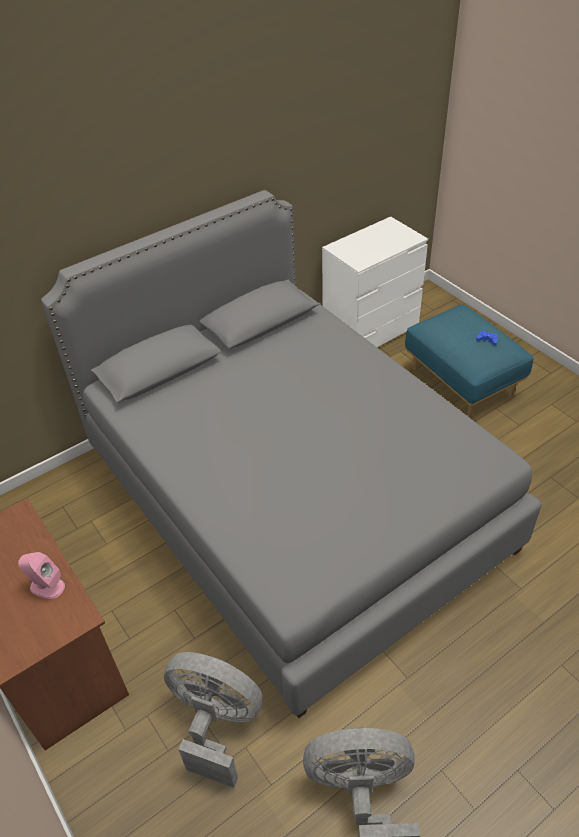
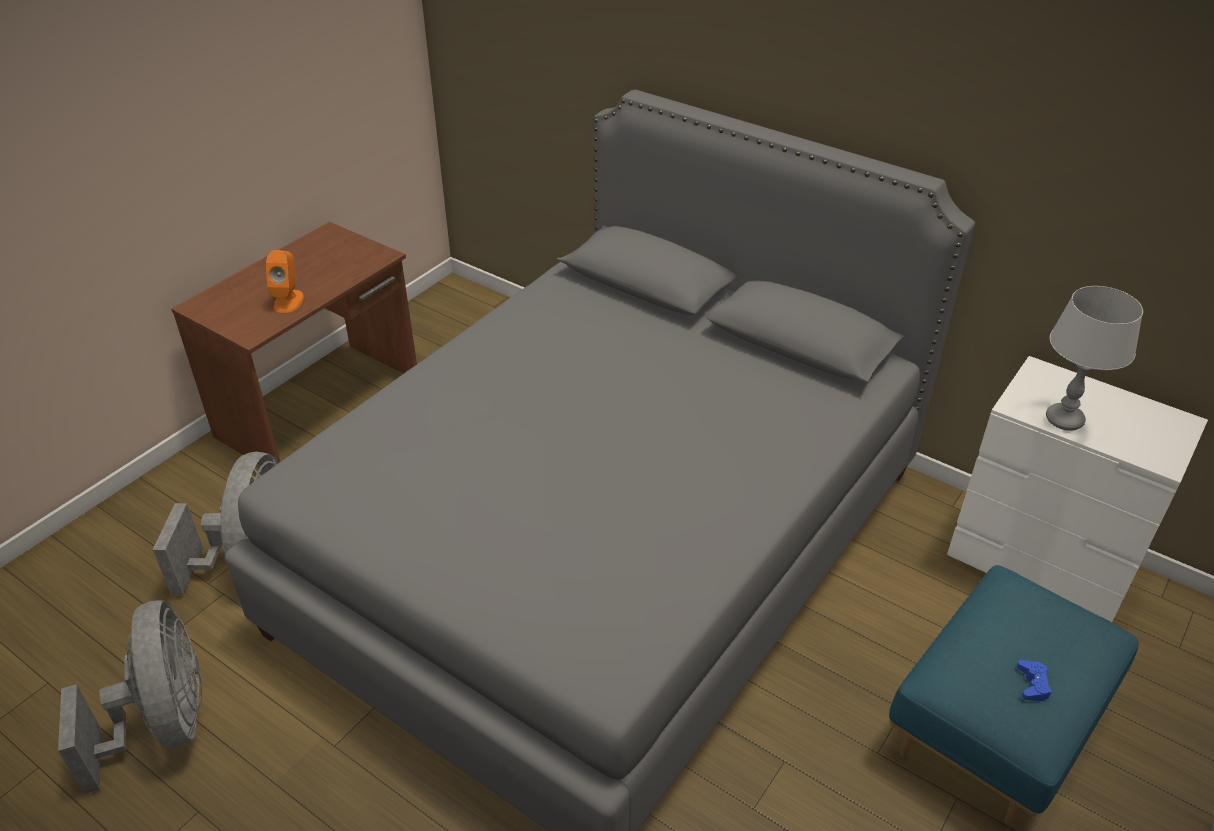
camera: 70 degrees right, 5 degrees down
(47, 586) = (288, 301): pink speaker -> orange speaker
(375, 253) = (1064, 420): none -> grey table lamp

